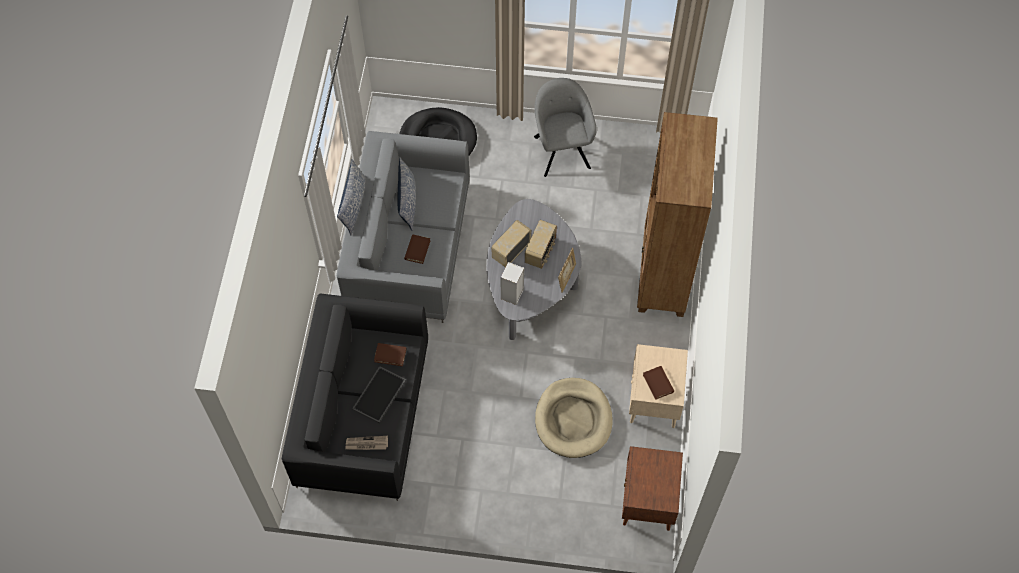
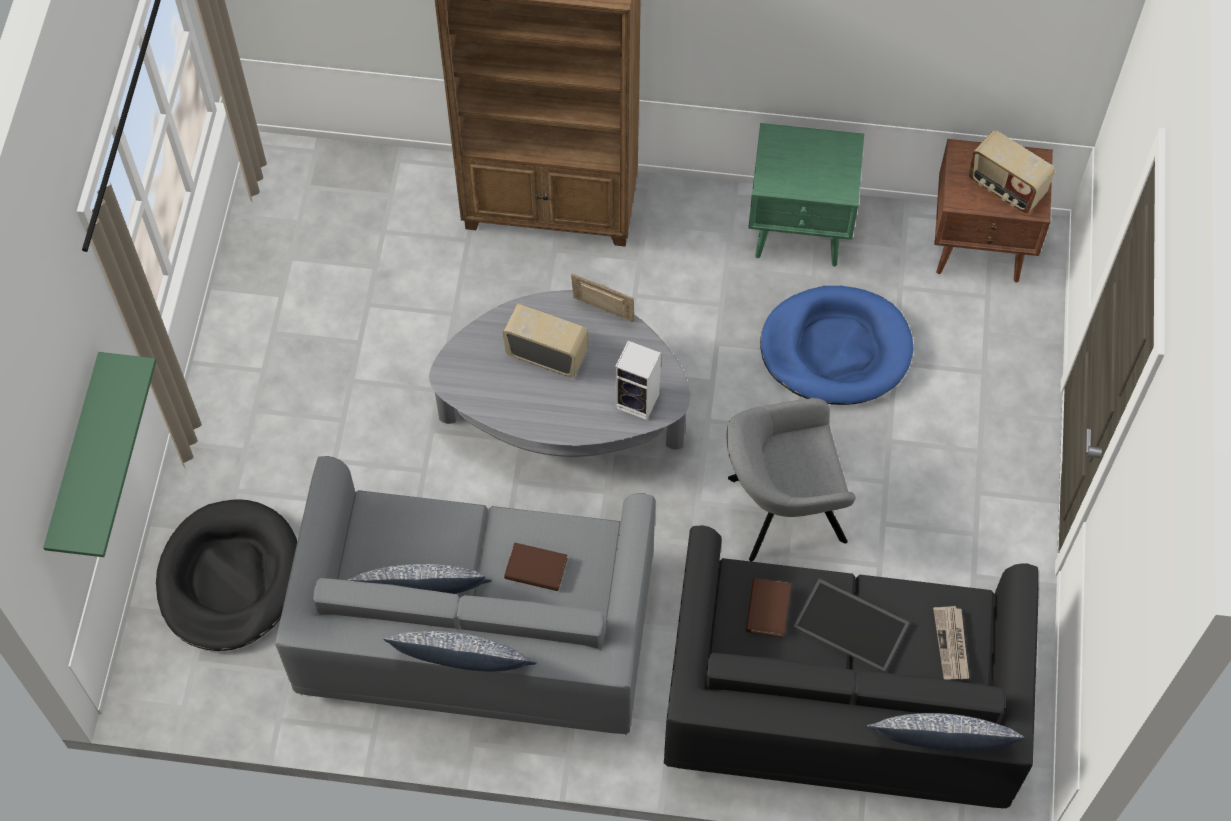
camera: 90 degrees left, 0 degrees up
(297, 416) = (941, 741): none -> pillow
(433, 22) = (77, 460): none -> green shelf
(511, 251) = (544, 403): radio -> radio (1005, 188)
(561, 149) = (273, 358): grey armchair -> grey armchair (781, 510)
(573, 419) = (835, 349): beige dog bed -> blue dog bed
(653, 404) = (800, 231): beige nightstand -> green nightstand
(658, 383) = (825, 166): brown book -> none

